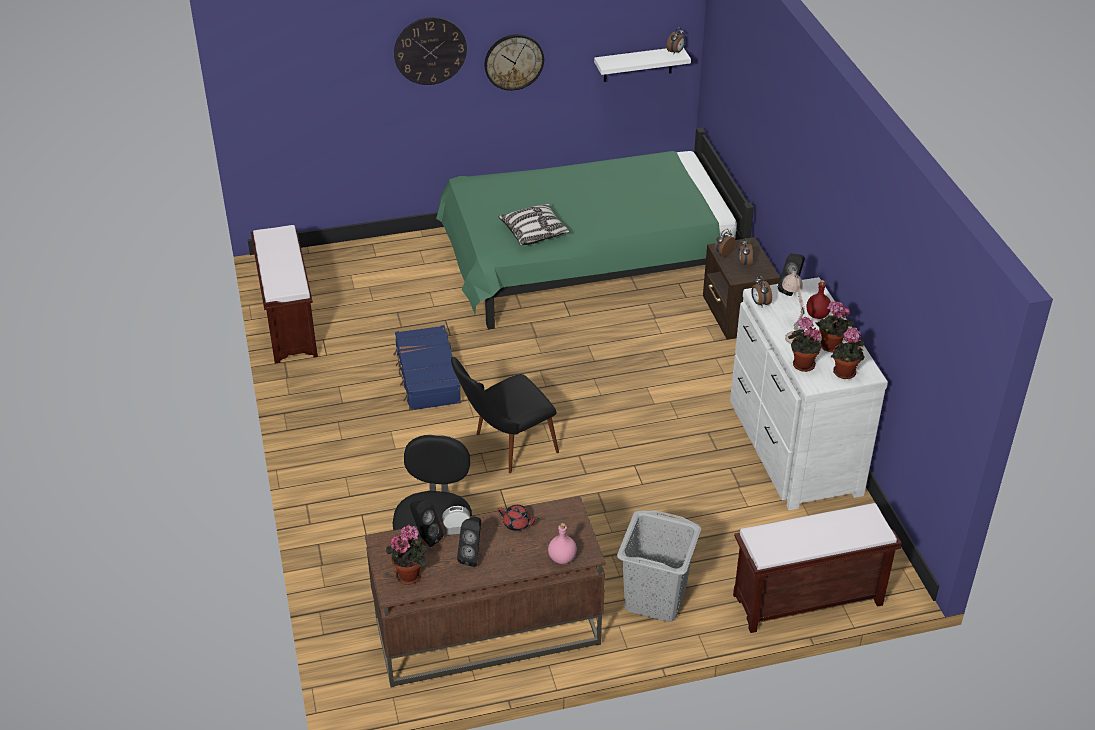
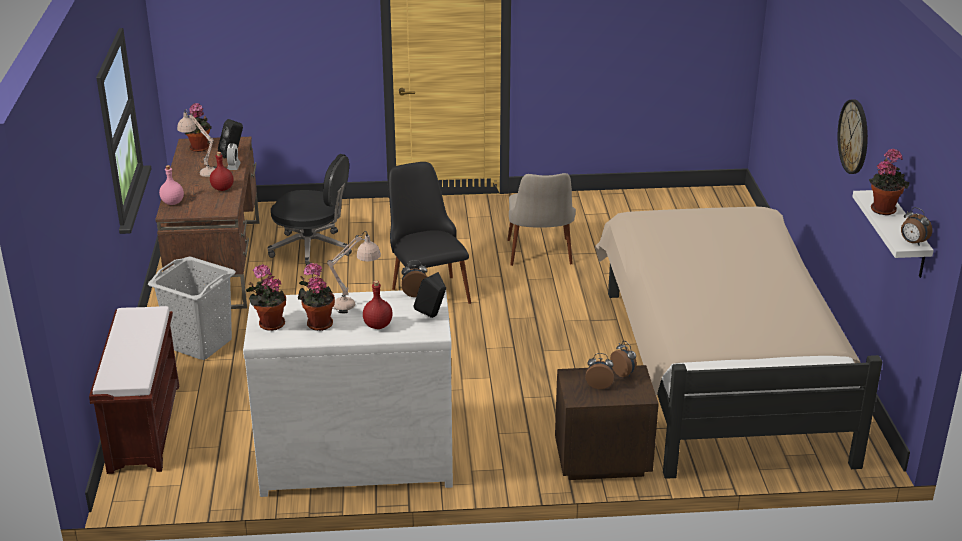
camera: 100 degrees right, 10 degrees down
(288, 324) = (633, 199): brown bench -> none
(427, 377) = (540, 258): blue suitcase -> beige chair
(430, 51) = (827, 71): wall clock -> none
(472, 556) = (201, 170): black speaker -> beige table lamp
(517, 524) = (222, 189): red teapot -> red bottle
(534, 232) = (658, 241): pillow -> none
(587, 266) = (719, 365): green bed -> beige bed
(801, 365) = (298, 301): potted plant -> potted plant (883, 208)

